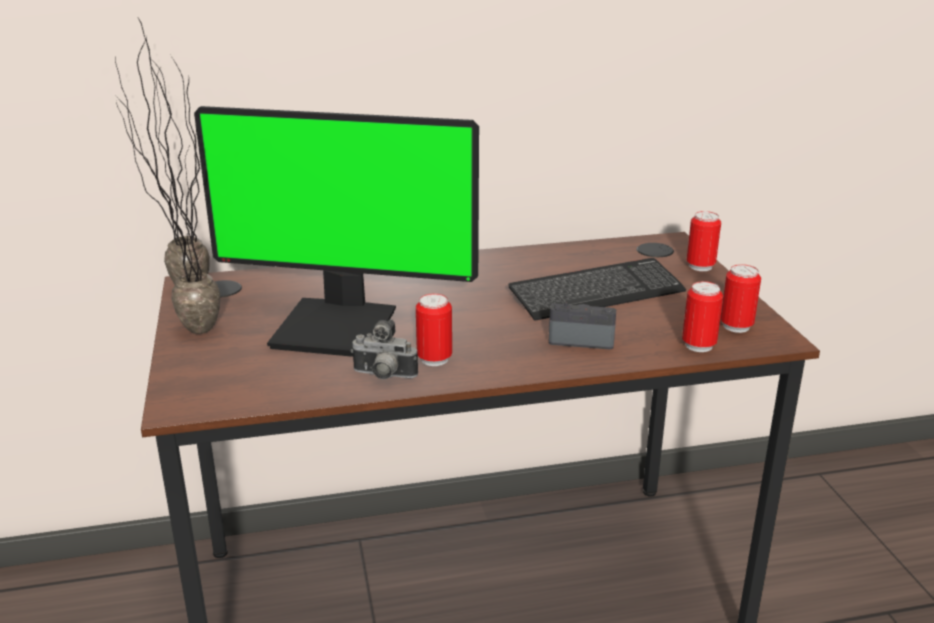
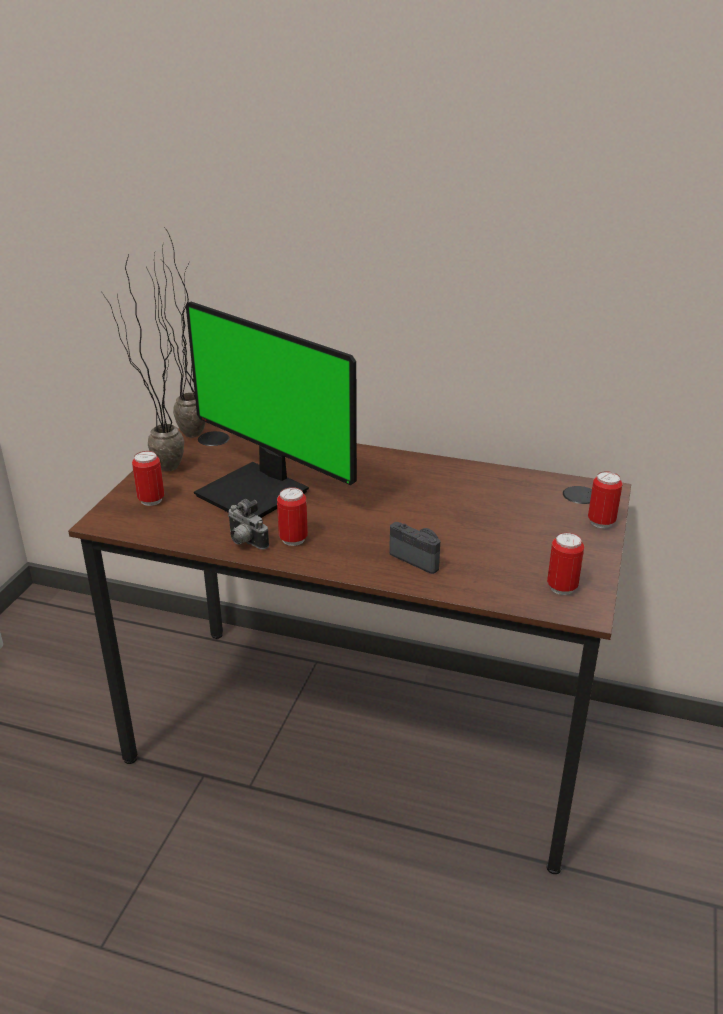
camera: 30 degrees right, 5 degrees up
(596, 293) = (479, 521): keyboard -> none
(698, 345) = (507, 594): can -> can (151, 500)

